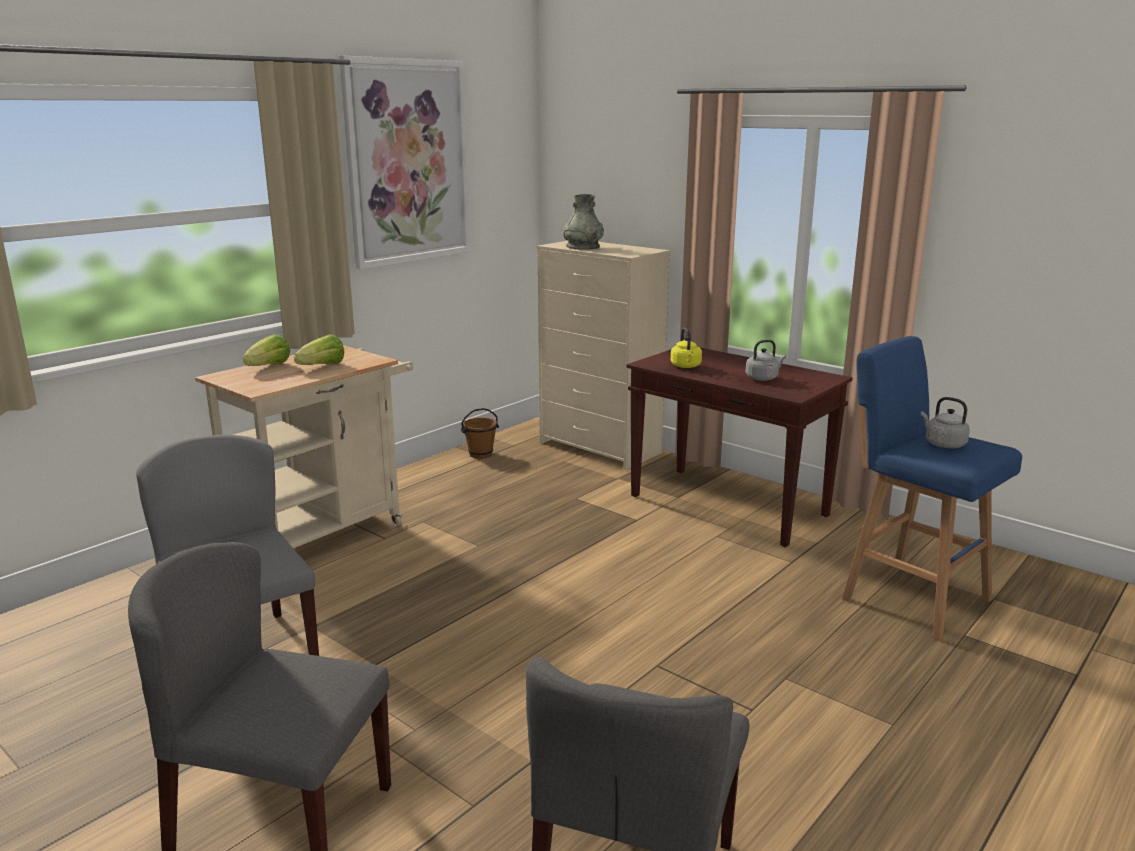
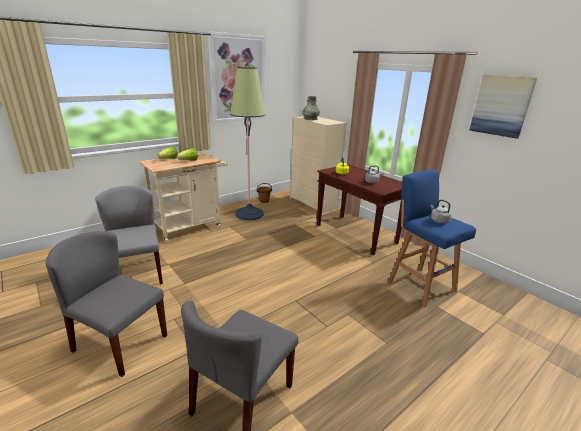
camera: 10 degrees right, 5 degrees up
(458, 487) = (249, 214): none -> floor lamp
(1026, 193) = (501, 106): none -> picture

